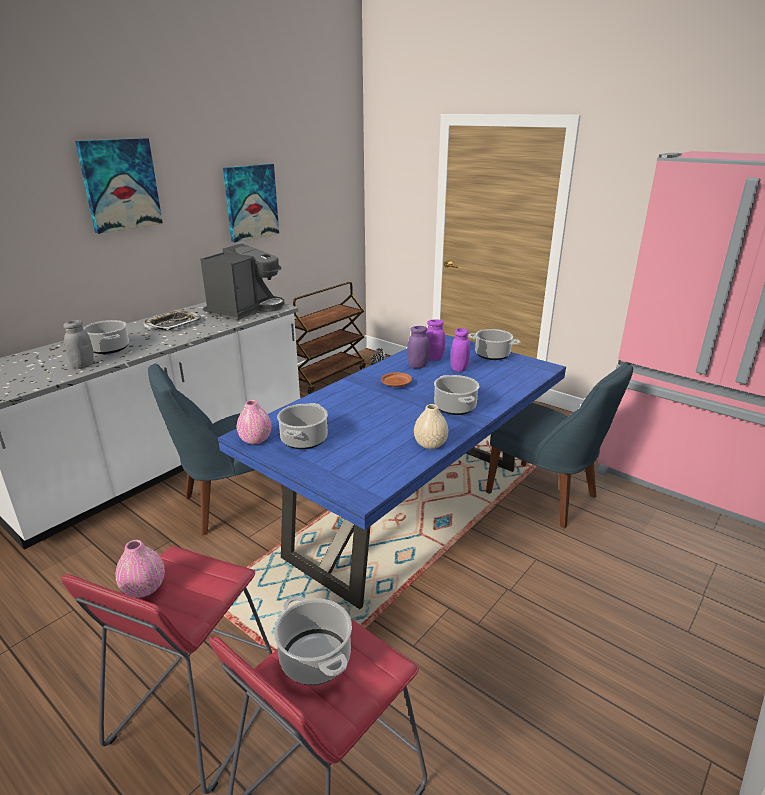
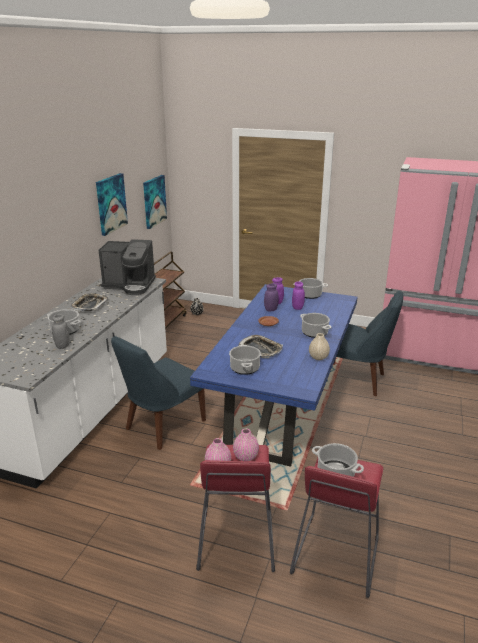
camera: 20 degrees left, 0 degrees up
(120, 185) = (44, 207): picture -> picture (154, 201)
(246, 309) = (130, 285): coffee machine -> coffee machine turned 90 degrees clockwise
(255, 439) = (215, 374): pink vase -> pink vase (245, 456)
(353, 416) = (260, 349): none -> tray

